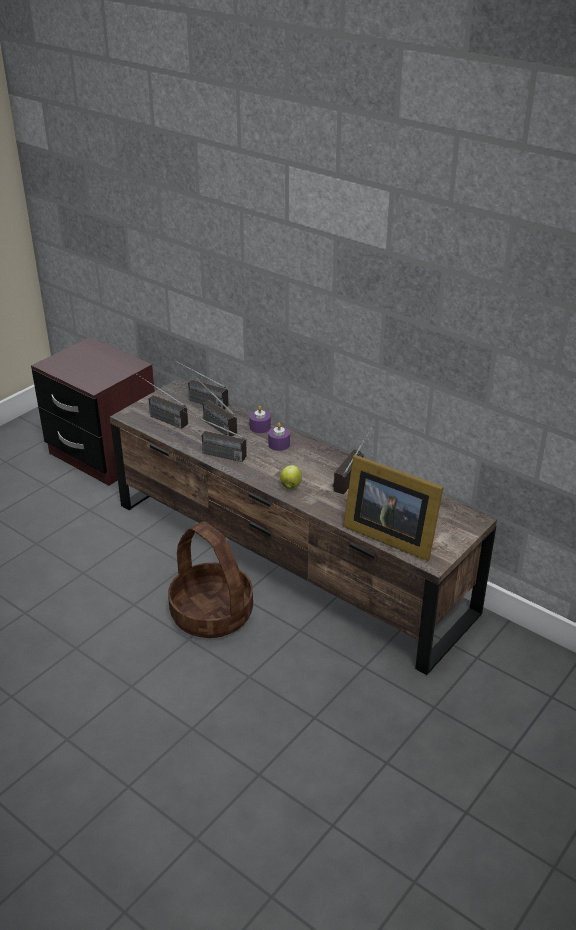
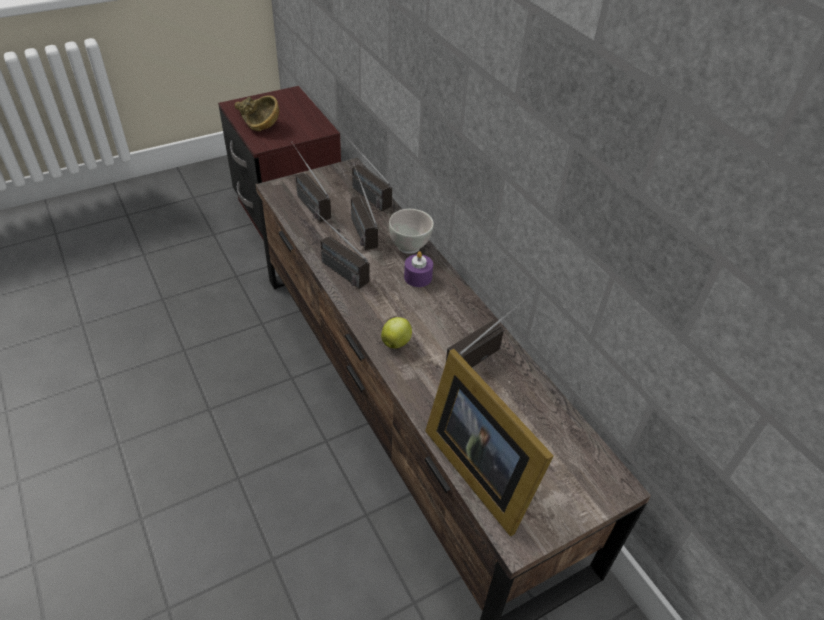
camera: 20 degrees right, 10 degrees up
(75, 372) = (255, 122): none -> brown bowl
(212, 614) = (282, 453): basket -> none
(260, 427) = (410, 246): purple candle -> white bowl

